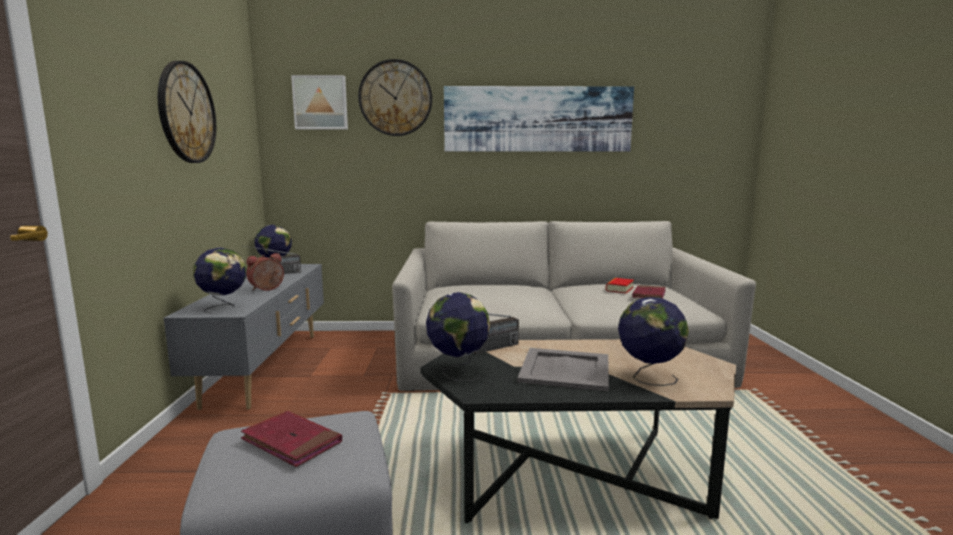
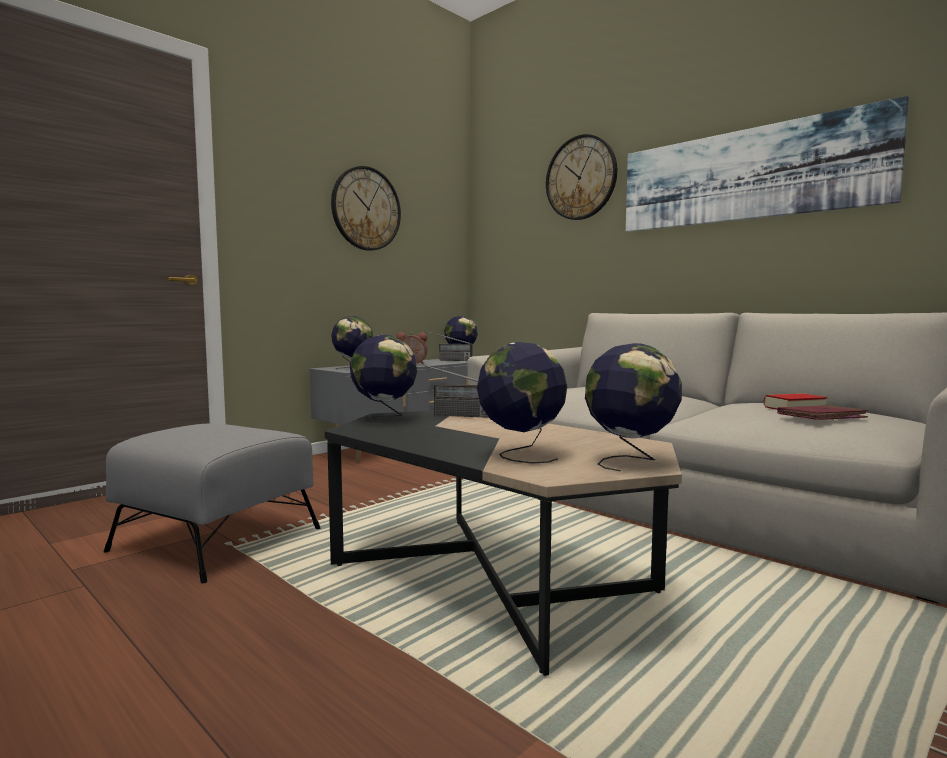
camera: 45 degrees right, 5 degrees down
(291, 442) = (212, 430): red book -> none
(320, 103) = (516, 195): picture -> none
(566, 369) = (466, 435): grey tray -> none
(699, 363) = (630, 462): none -> globe

